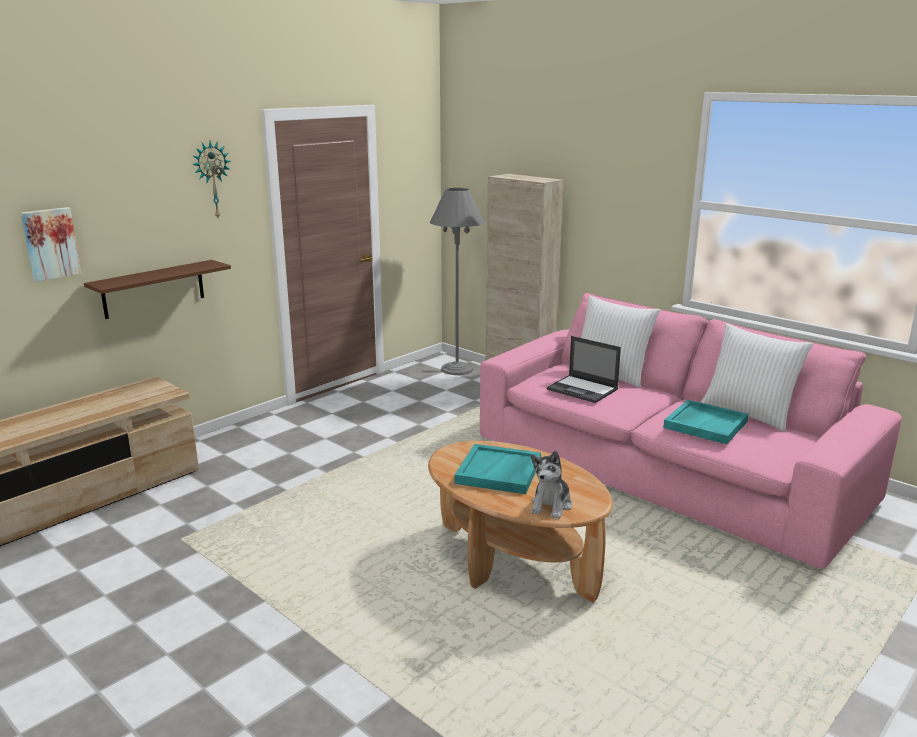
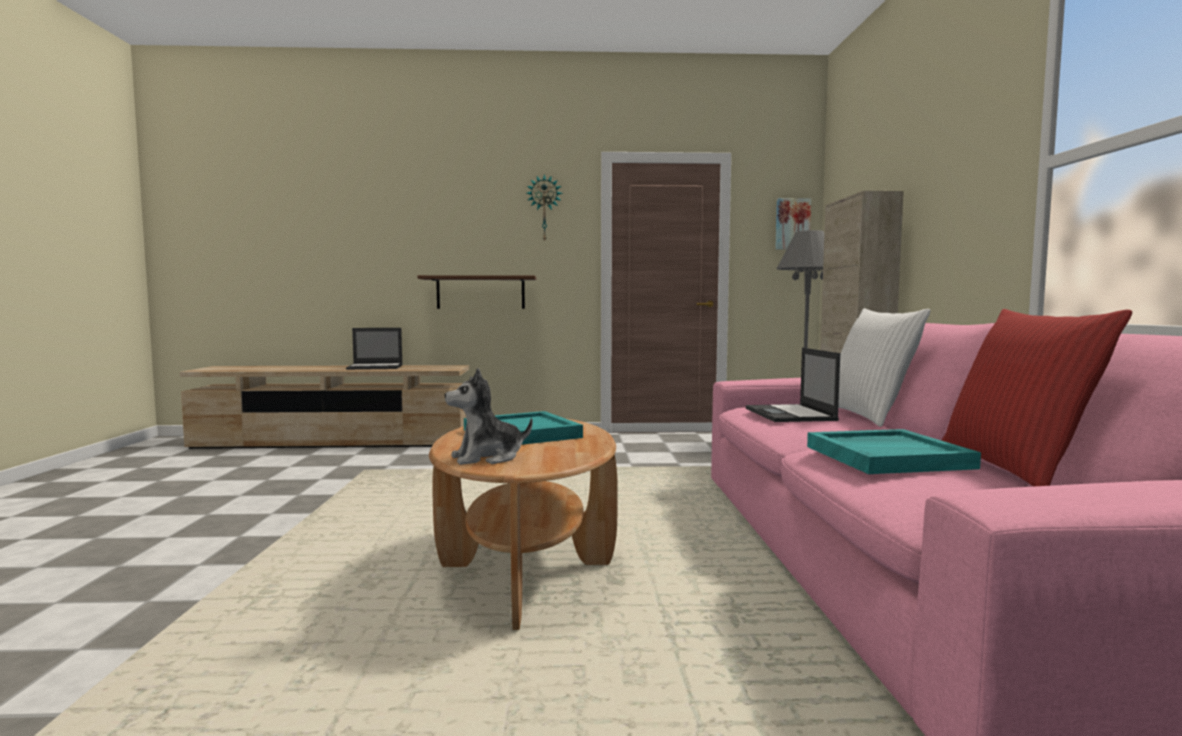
camera: 45 degrees right, 15 degrees down
(50, 243) = (404, 242): picture -> picture (792, 224)
(64, 413) = (376, 367): none -> laptop
(748, 413) = (1015, 468): white pillow -> red pillow

